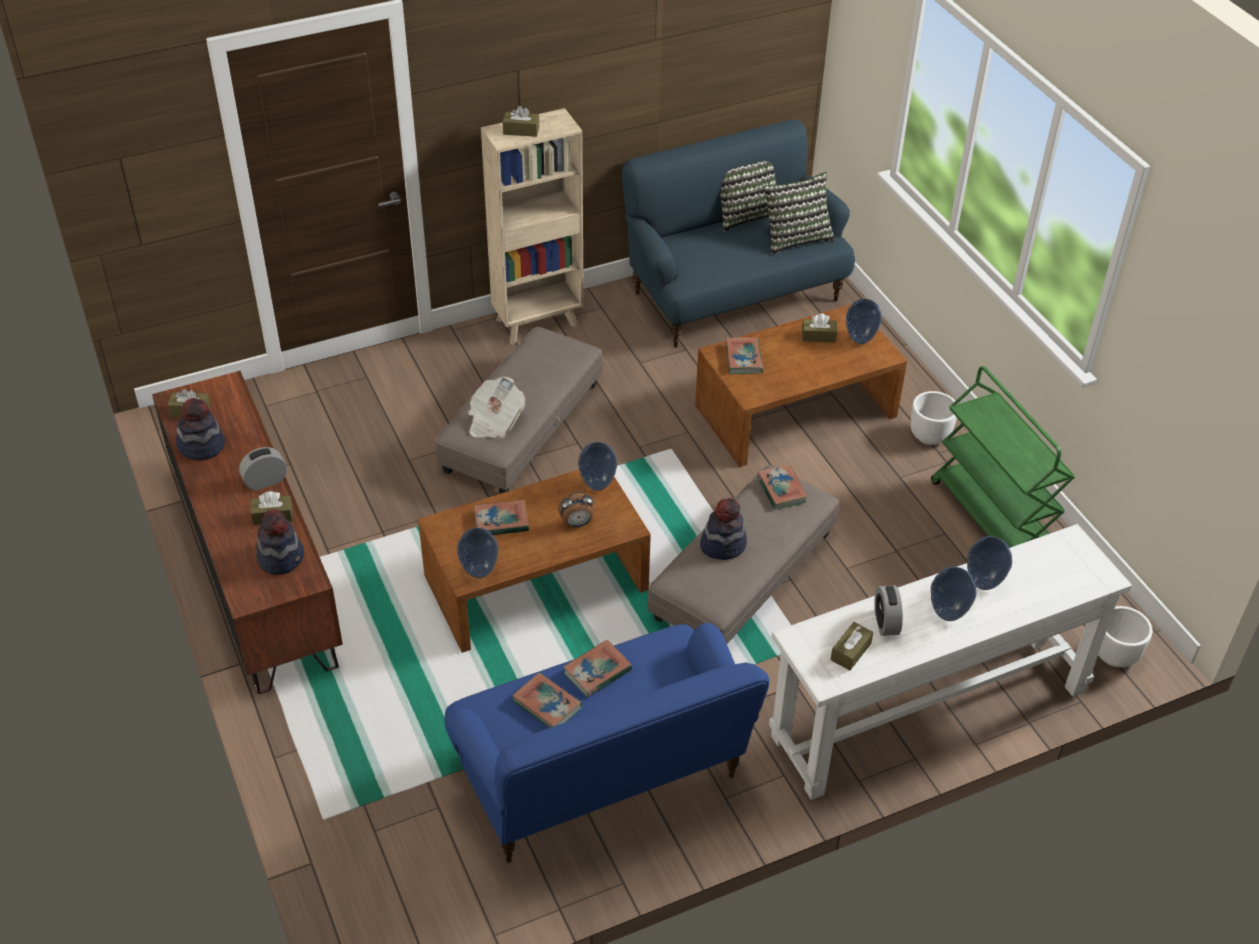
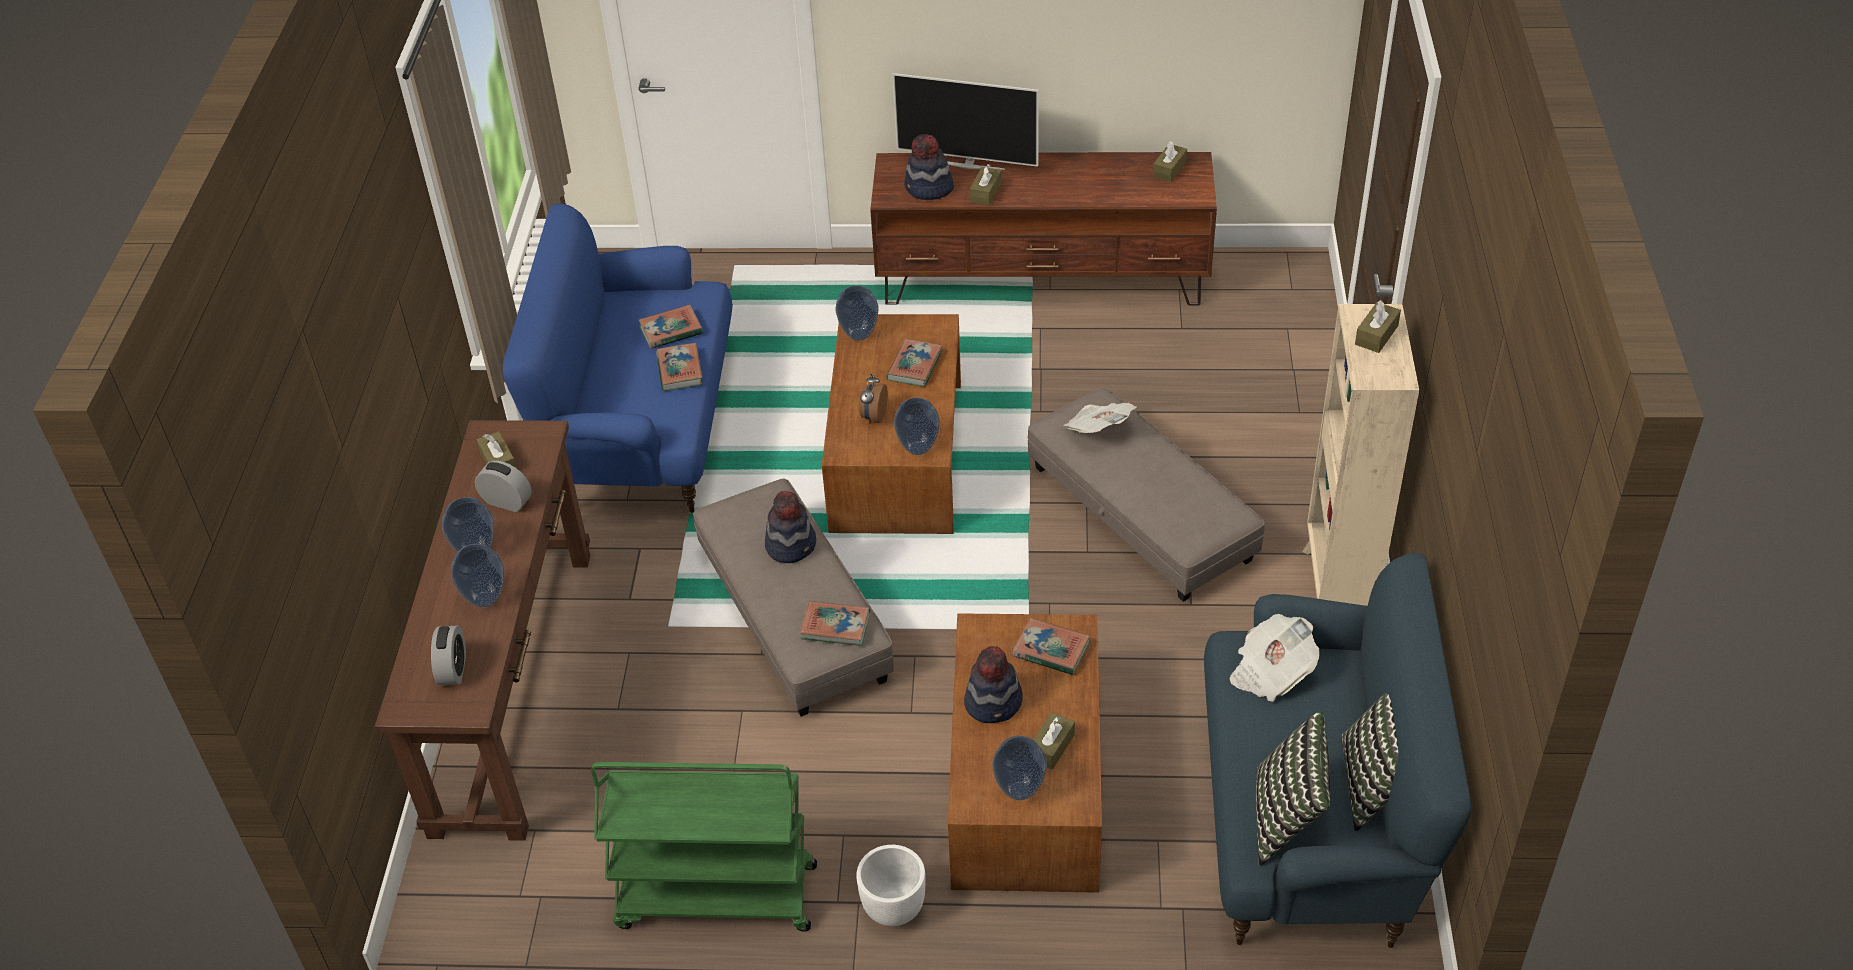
camera: 120 degrees right, 0 degrees up
(201, 446) = (1112, 168): hat -> hat (994, 702)
(229, 543) = (968, 164): none -> television
(265, 481) = (1035, 196): alarm clock -> alarm clock (453, 670)
(695, 265) = (1270, 672): none -> newspaper
(929, 713) = (514, 688): white console table -> brown console table
(1115, 656) = (442, 898): white planter -> none

